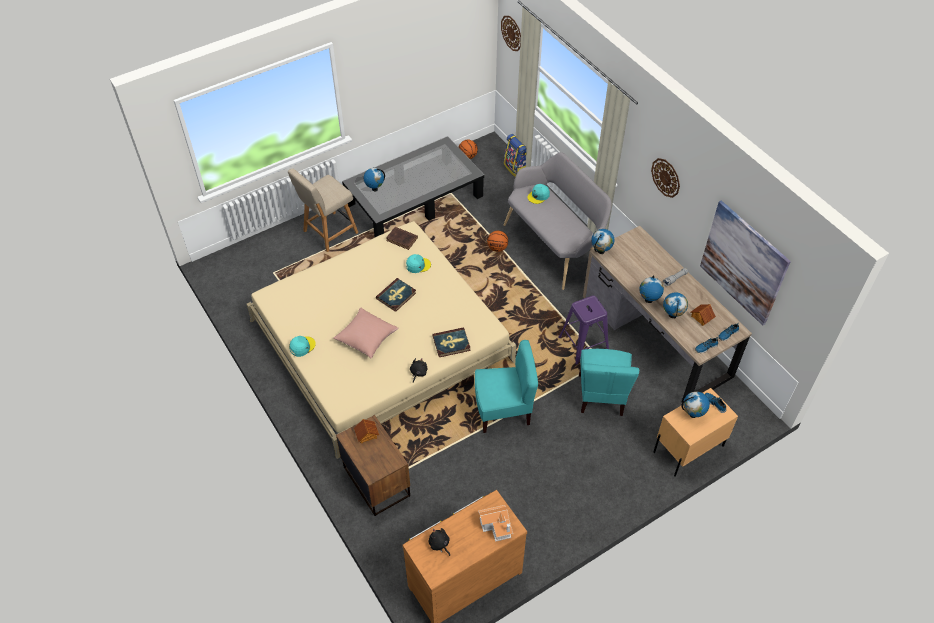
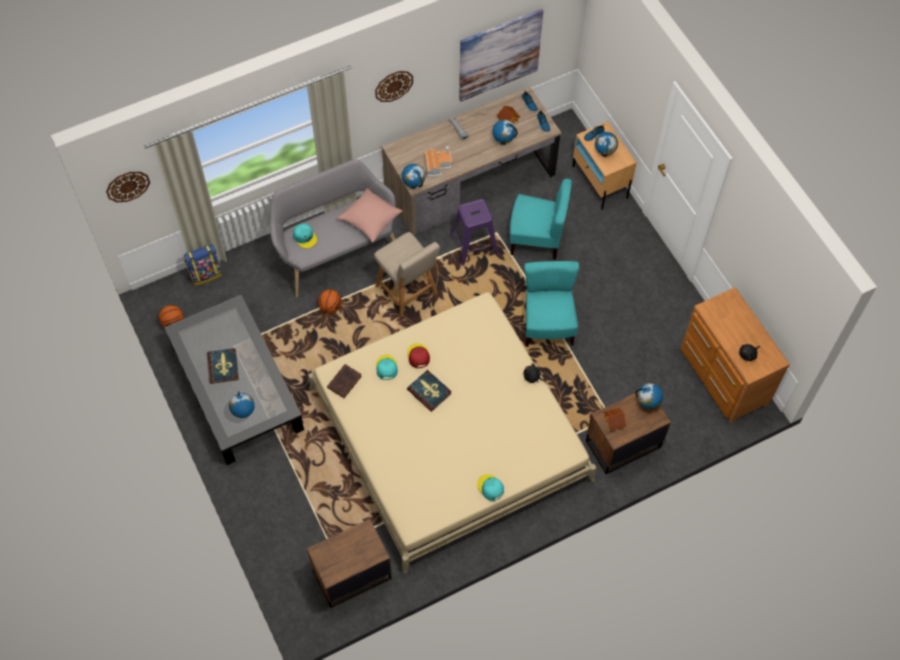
camera: 85 degrees left, 10 degrees up
(250, 287) = (351, 574): none -> brown nightstand
(328, 233) = (276, 485): beige chair -> beige chair (408, 292)
(366, 338) = (484, 423): pink pillow -> pink pillow (370, 219)
(431, 285) = (418, 356): none -> red cap
(451, 343) = (499, 343): book -> book (223, 367)
(497, 526) = (730, 308): toy house -> toy house (437, 165)
(648, 300) = (482, 157): globe -> globe (647, 404)

